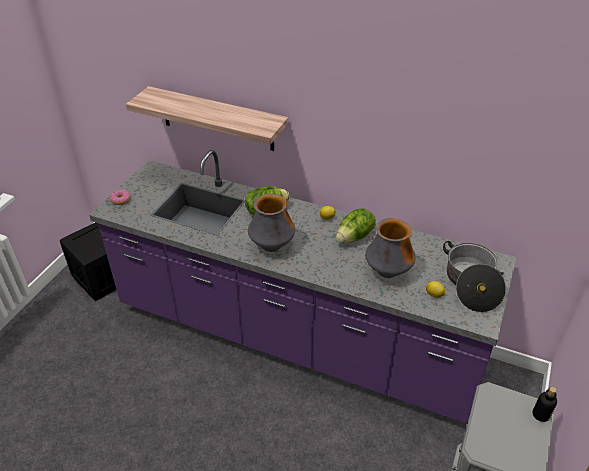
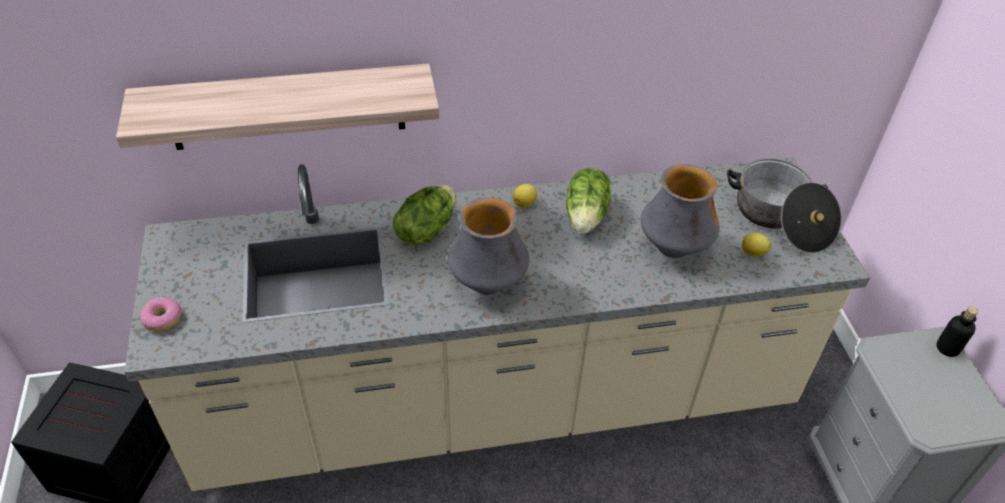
camera: 35 degrees left, 5 degrees up
(294, 337) = (497, 402): purple counter -> beige counter

